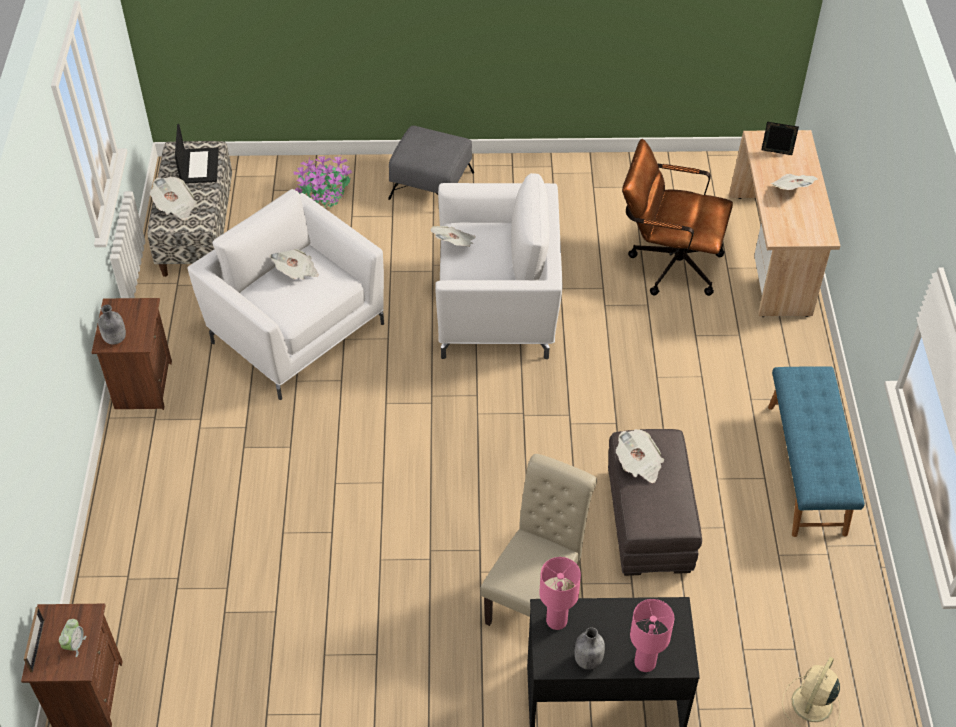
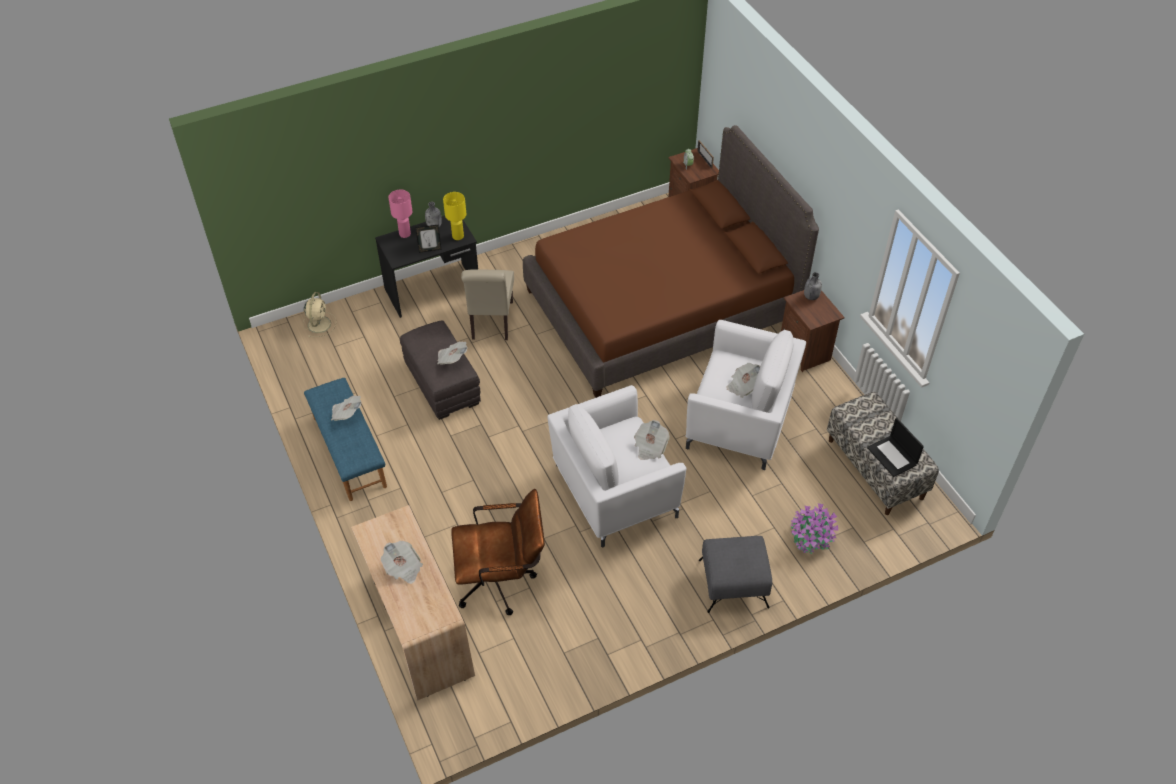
camera: 155 degrees right, 0 degrees up
(175, 207) = (875, 416): newspaper -> newspaper (346, 414)
(272, 525) = (661, 306): none -> brown bed
(557, 621) = (457, 236): pink table lamp -> yellow table lamp
(776, 154) = (426, 603): picture frame -> picture frame (430, 249)

